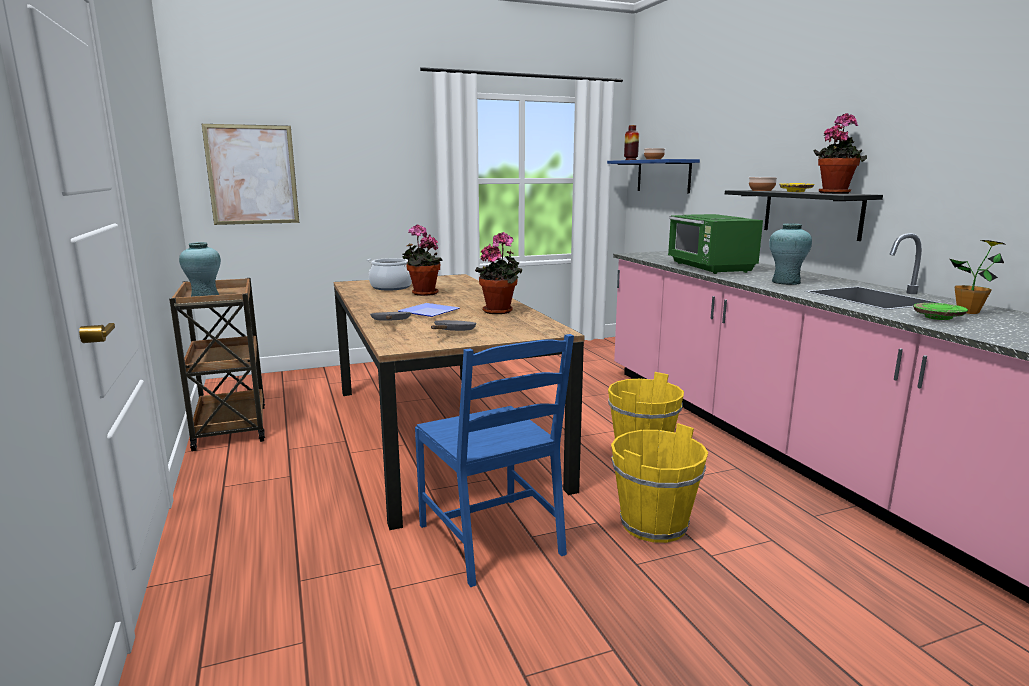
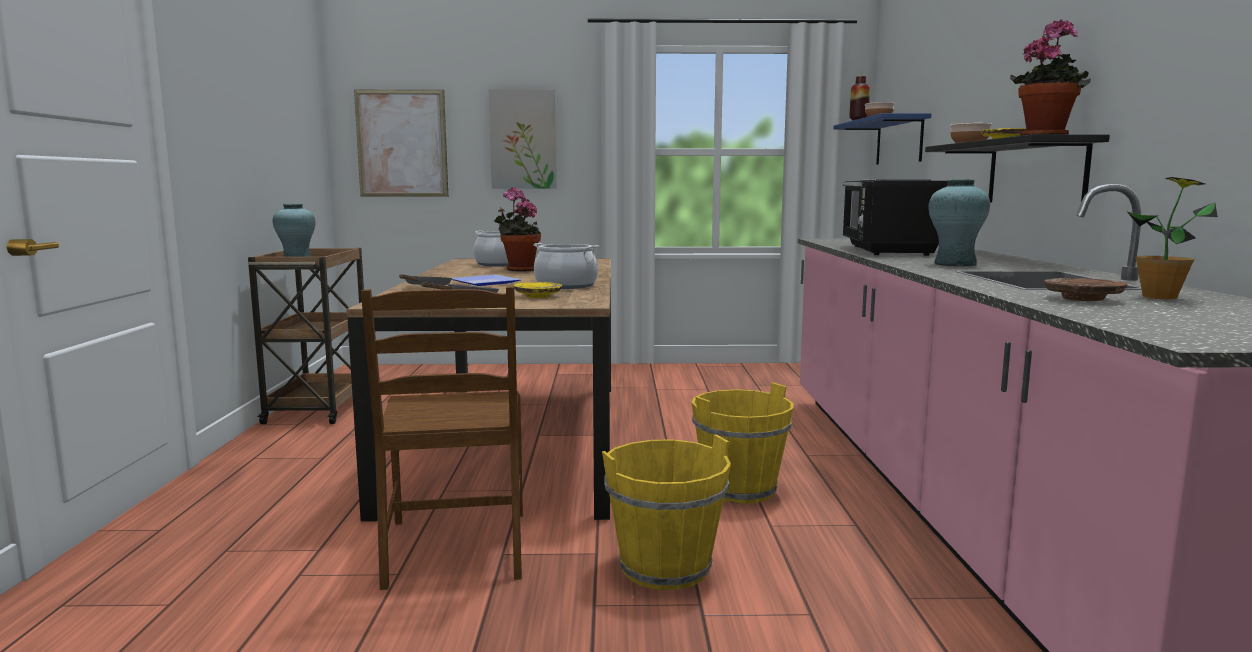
camera: 20 degrees right, 5 degrees down
(365, 171) = (523, 139): none -> picture
(493, 539) = (457, 549): blue chair -> brown chair
(500, 311) = (566, 286): potted plant -> cooking pot
(504, 325) = (538, 296): none -> yellow plate
(709, 268) = (887, 251): green microwave -> black microwave
(938, 318) = (1082, 299): green plate -> brown plate

